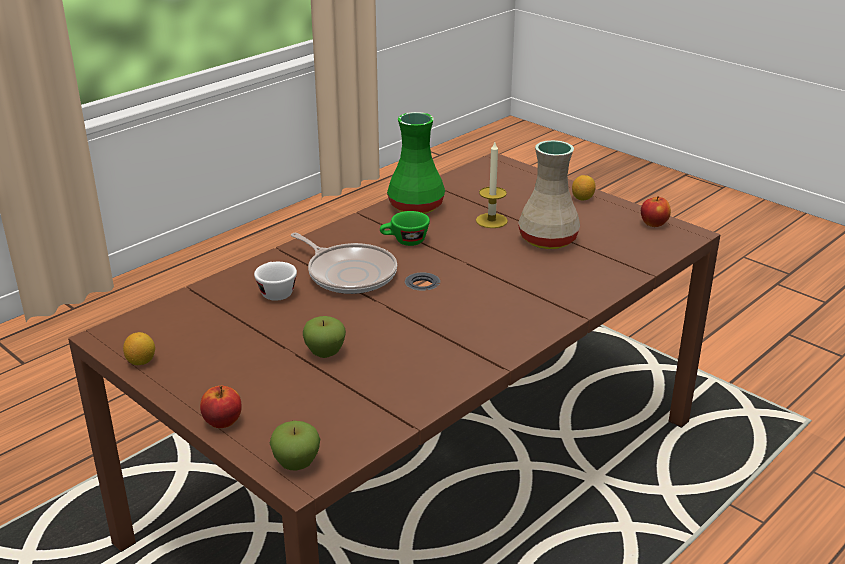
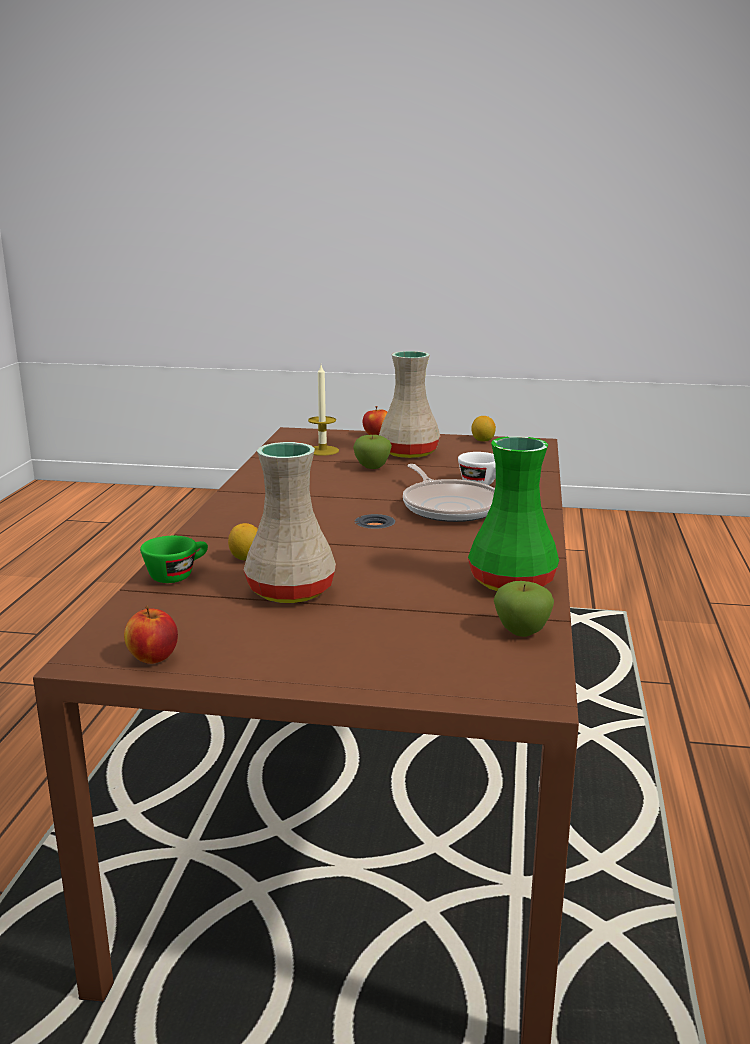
camera: 145 degrees right, 10 degrees down
(253, 366) = (408, 453): none -> beige vase
(296, 464) = (305, 435): apple -> apple (521, 631)
(349, 273) = (449, 507): frying pan -> frying pan turned 120 degrees counterclockwise
(404, 241) = (451, 544): green cup -> green cup (177, 575)
(491, 220) = (391, 593): candle -> candle (322, 451)
(582, 198) = (302, 668): lemon -> lemon (246, 558)

